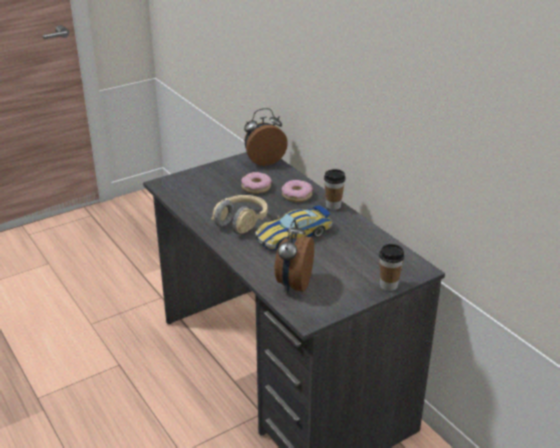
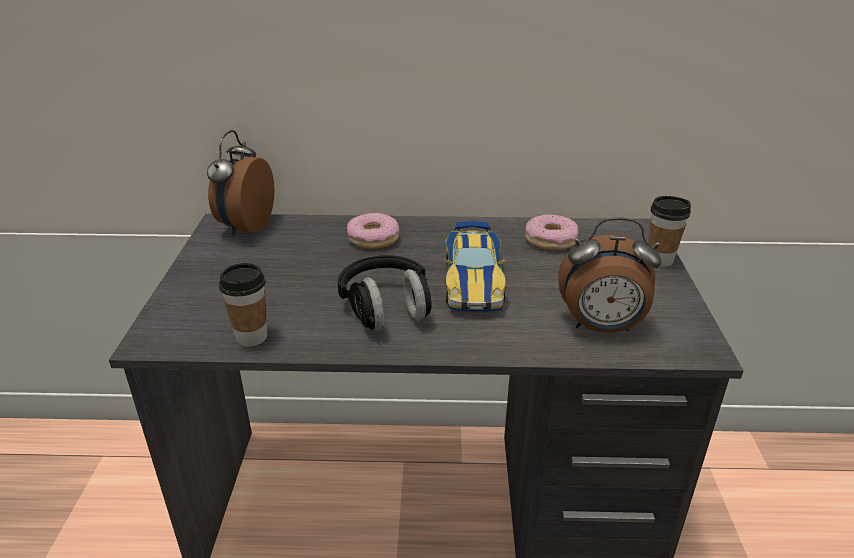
camera: 55 degrees left, 0 degrees up
(241, 223) = (386, 309): beige headphones -> black headphones
(256, 187) = (305, 259): donut -> donut (551, 240)
(293, 284) = (601, 327): alarm clock -> alarm clock turned 45 degrees counterclockwise
(333, 206) = (434, 225): cup -> cup (251, 337)

